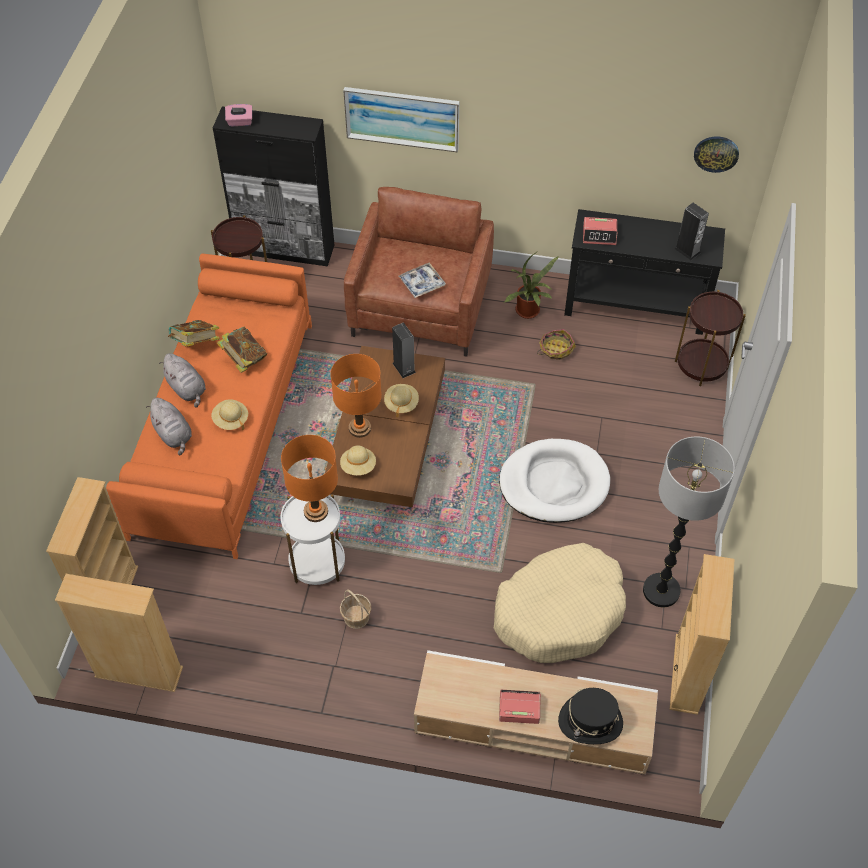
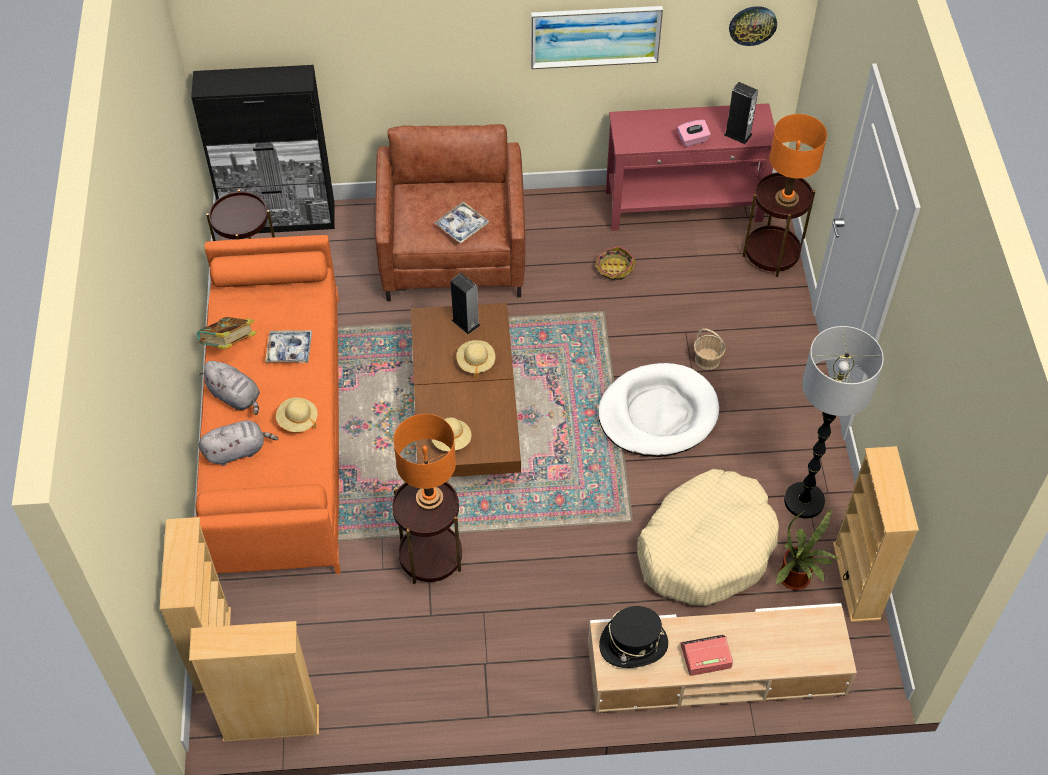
camera: 15 degrees left, 0 degrees up
(173, 434) = (238, 451): grey plush toy -> grey plush toy turned 60 degrees counterclockwise
(240, 122) = (220, 85): pink tissue box -> pink tissue box (693, 140)
(244, 359) = (289, 350): book -> tray
(317, 563) = (430, 557): white side table -> brown side table
(356, 617) = (492, 605): basket -> basket (707, 359)
(360, 428) = (439, 399): orange table lamp -> orange table lamp (786, 200)
(402, 118) = (404, 47): picture -> picture (595, 36)
(529, 312) = (572, 235): potted plant -> potted plant (797, 579)
(590, 722) = (783, 653): black hat -> black hat (633, 644)
(599, 235) = (641, 135): alarm clock -> none
(636, 307) = (684, 206): black console table -> red console table

